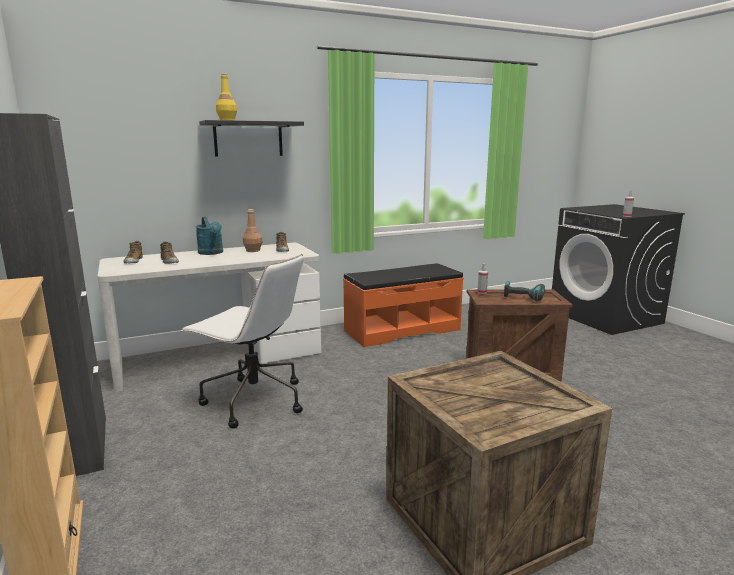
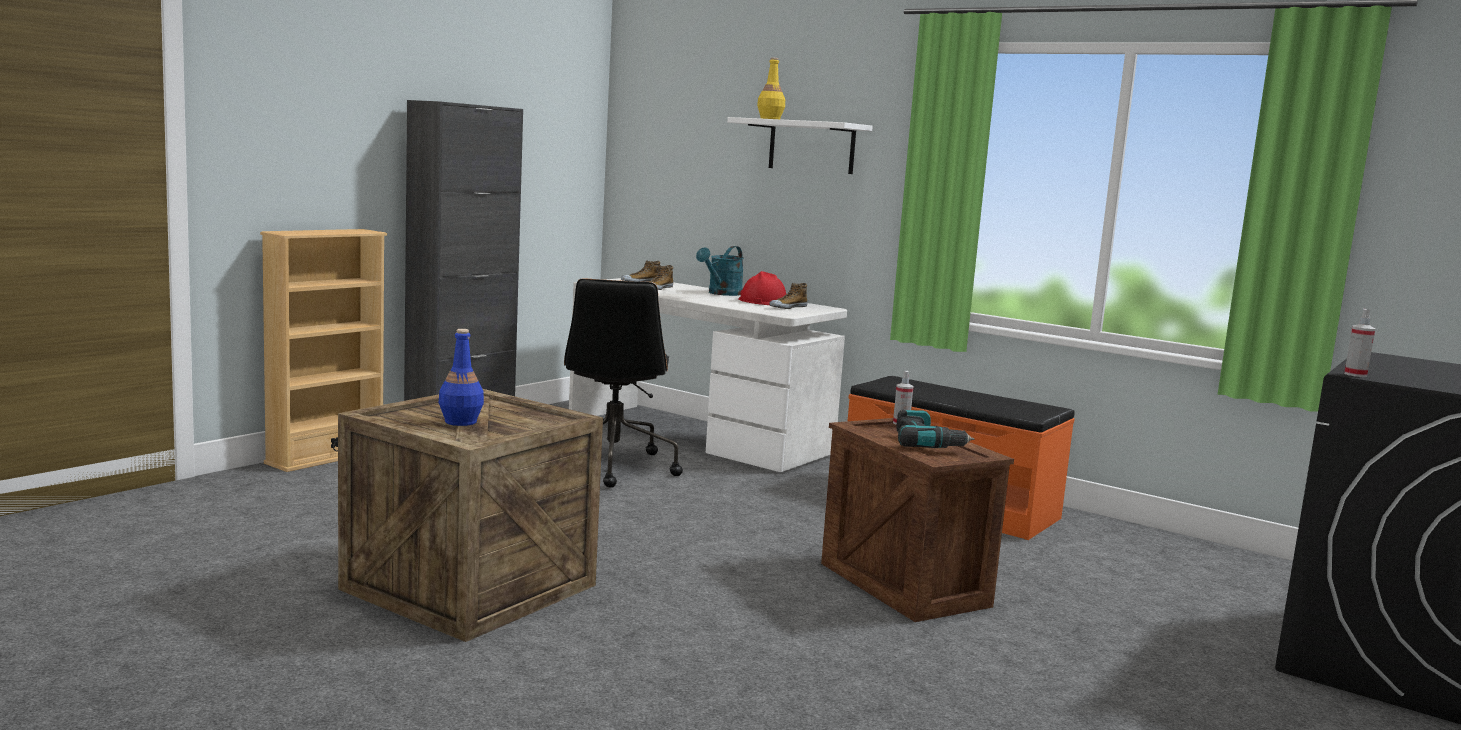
camera: 60 degrees right, 5 degrees down
(248, 139) = (811, 147): black shelf -> white shelf
(253, 250) = (762, 301): brown bottle -> red hard hat
(253, 401) = (612, 466): white office chair -> black office chair
(513, 399) = (460, 422): none -> blue bottle

